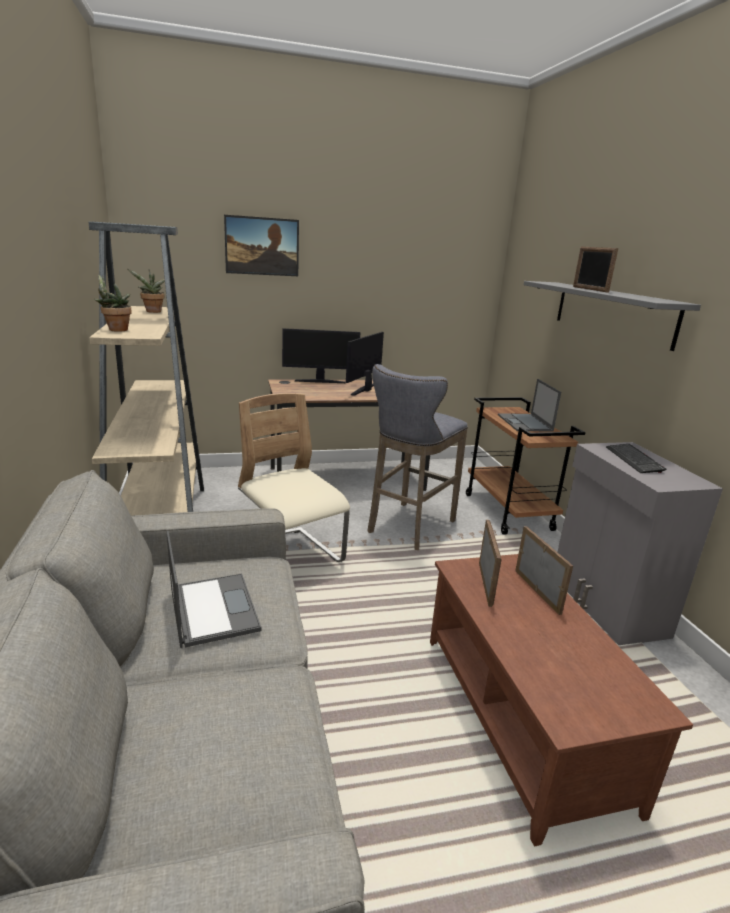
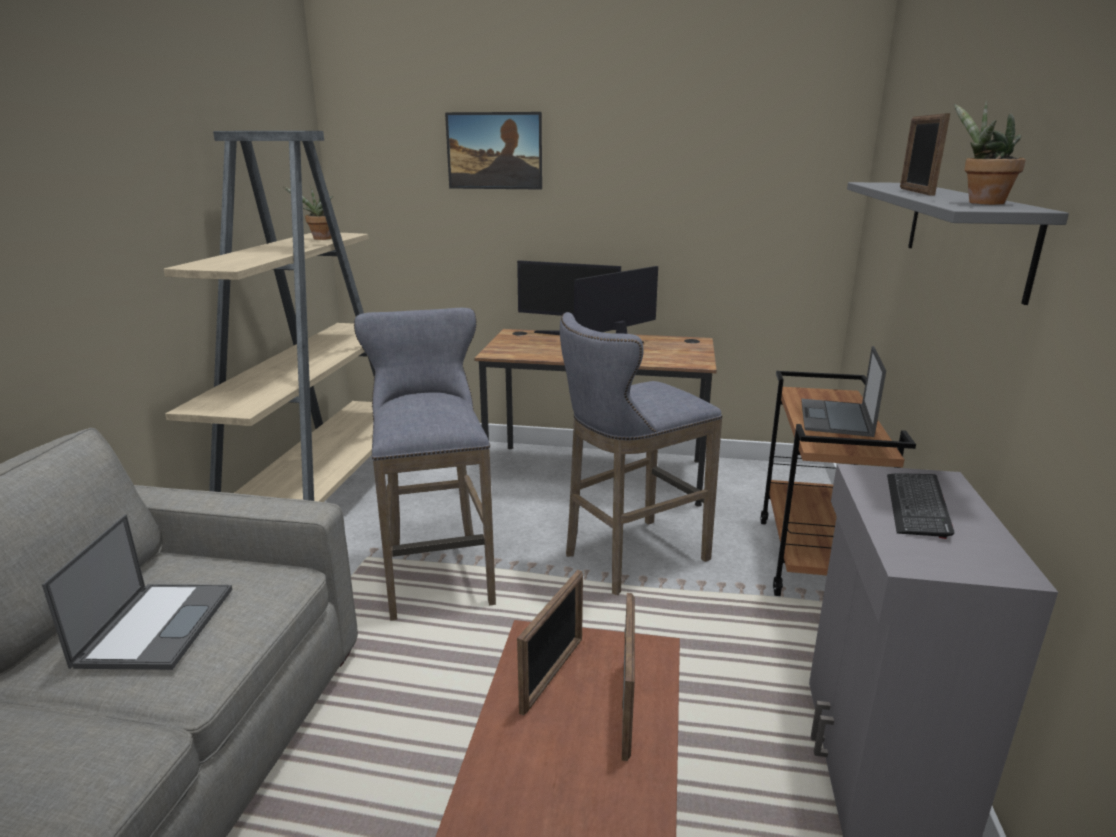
camera: 25 degrees right, 0 degrees up
(116, 329) = (216, 260): potted plant -> potted plant (980, 203)
(291, 557) = (436, 572): beige chair -> grey stool

